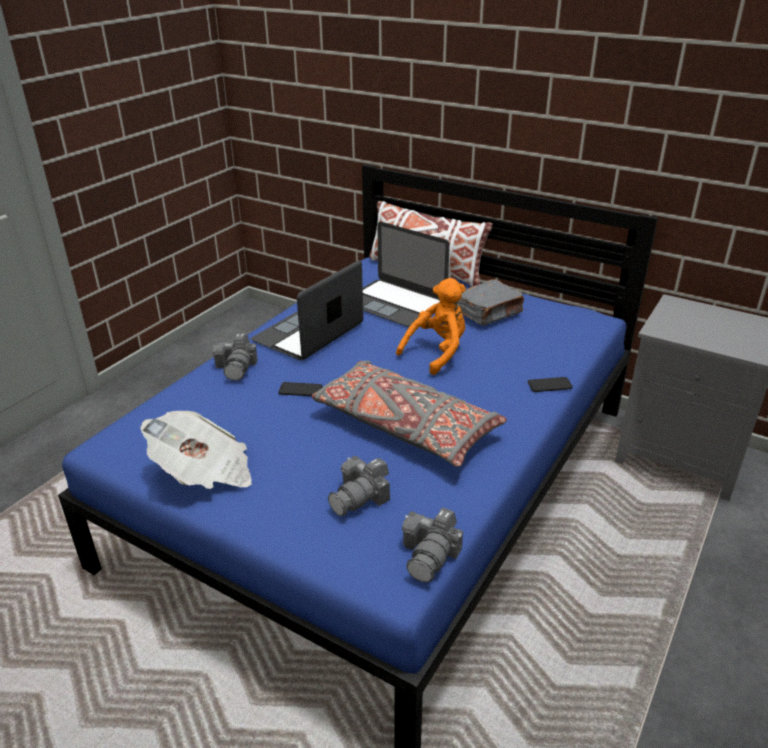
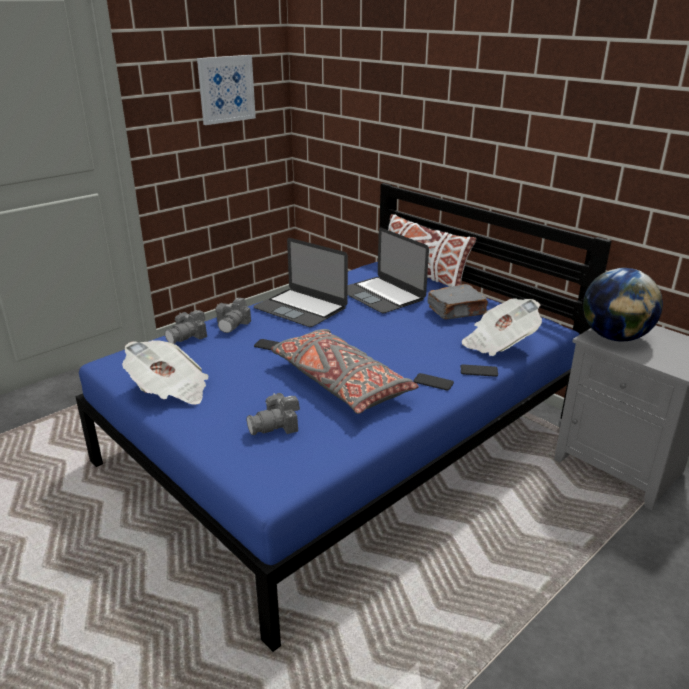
camera: 15 degrees right, 5 degrees down
(148, 58) = (226, 89): none -> picture
(308, 332) = (300, 308): laptop -> laptop turned 105 degrees counterclockwise
(430, 555) = (307, 474): camera -> camera (188, 336)
(437, 352) = (396, 334): orange plush toy -> none
(508, 407) = (433, 382): none -> phone
(554, 347) = (498, 344): none -> newspaper
(678, 325) = (615, 337): none -> globe

